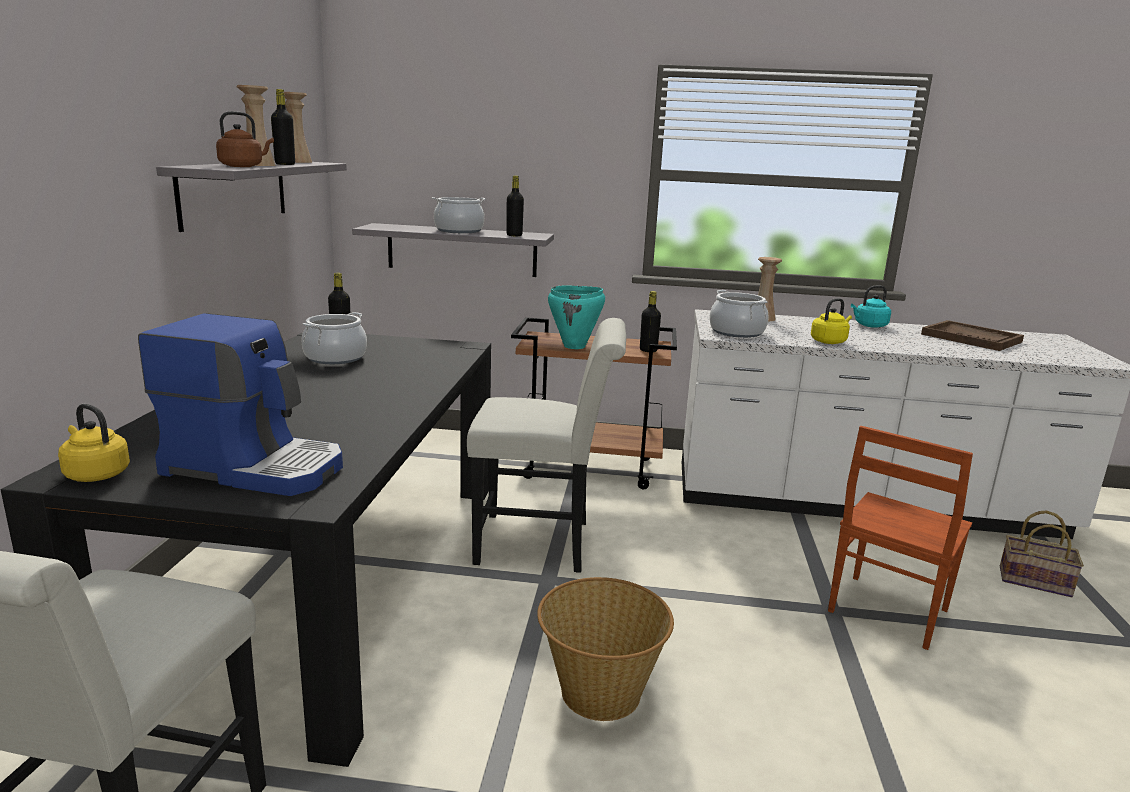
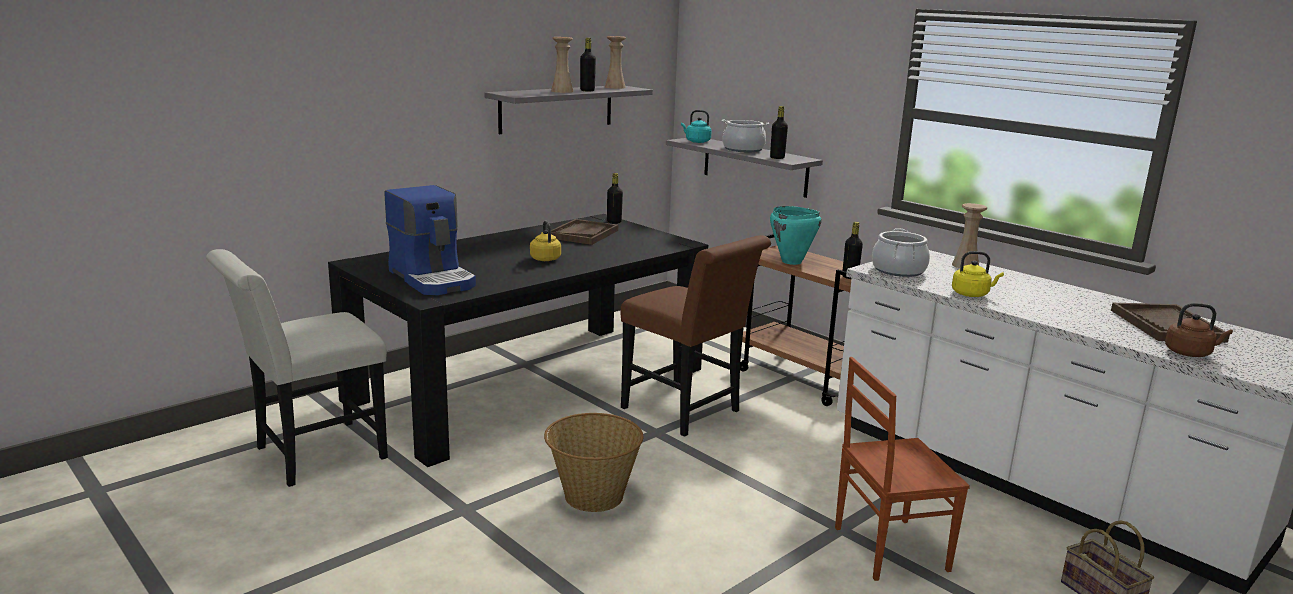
camera: 40 degrees right, 0 degrees up
(95, 474) = (367, 264): yellow kettle -> yellow kettle (545, 258)
(243, 166) = (541, 93): brown kettle -> brown kettle (1190, 353)
(335, 357) = (583, 234): cooking pot -> brown tray
(543, 543) = (687, 412): white chair -> brown chair
(869, 325) = (1072, 292): turquoise kettle -> turquoise kettle (696, 141)

